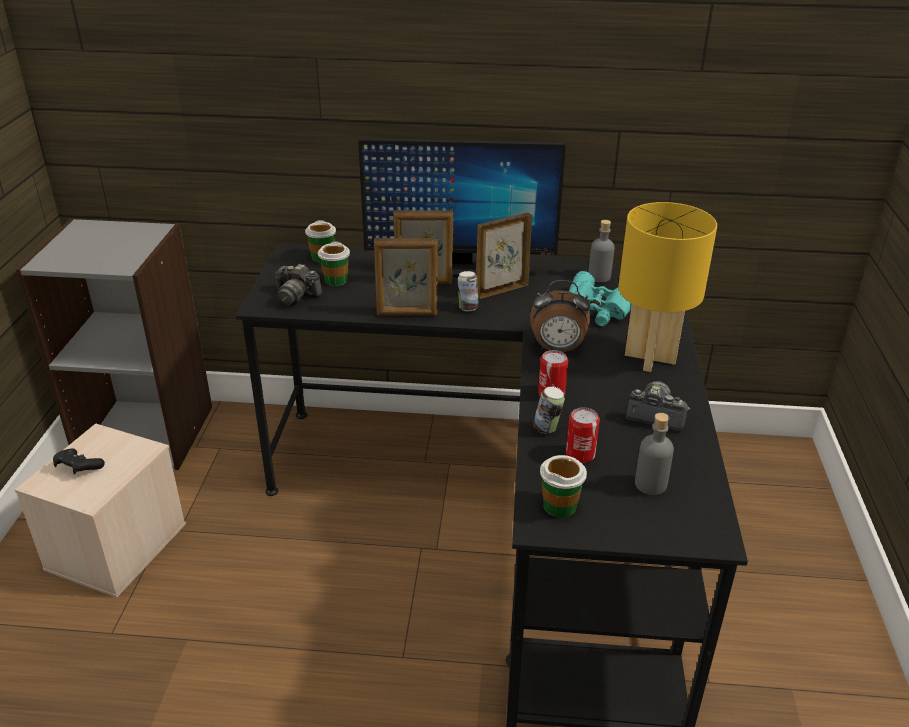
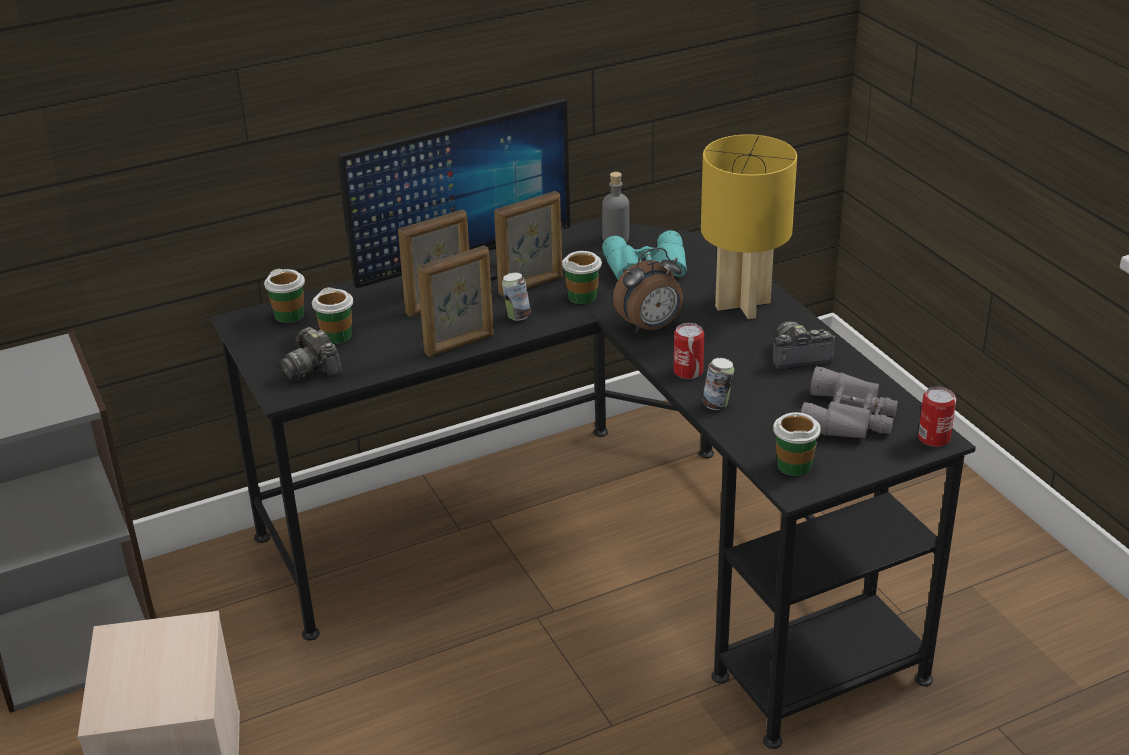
camera: 30 degrees left, 0 degrees up
(78, 468) = (134, 680): black game controller -> none
(296, 296) = (312, 369): camera -> camera turned 60 degrees clockwise
(501, 290) = (531, 285): picture frame -> picture frame turned 150 degrees counterclockwise
(530, 310) = (582, 296): none -> cup
(580, 454) = (768, 415): can -> can (934, 438)
(650, 484) = (849, 417): grey bottle -> grey binoculars

